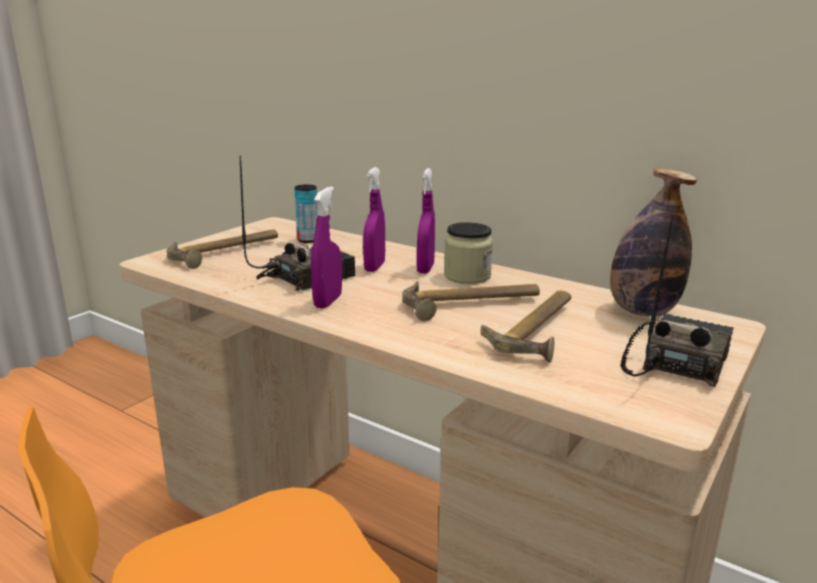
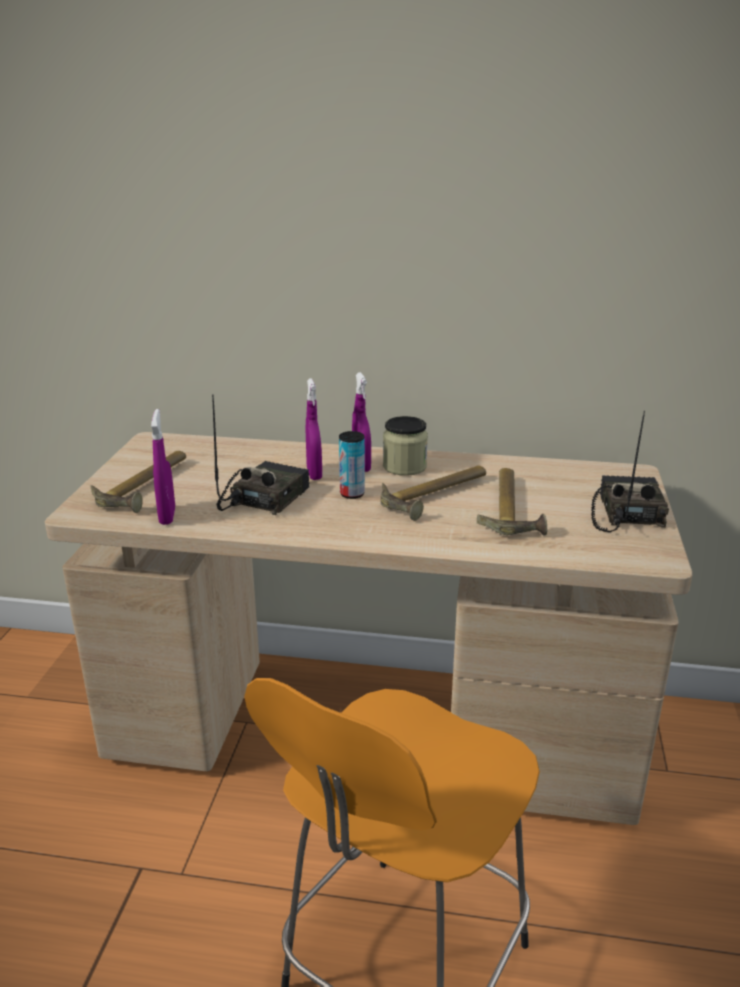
camera: 25 degrees left, 5 degrees up
(308, 240) = (214, 455): can -> can (352, 494)
(328, 301) = (313, 519): purple spray bottle -> purple spray bottle (167, 516)
(642, 311) = (567, 473): bottle -> none

